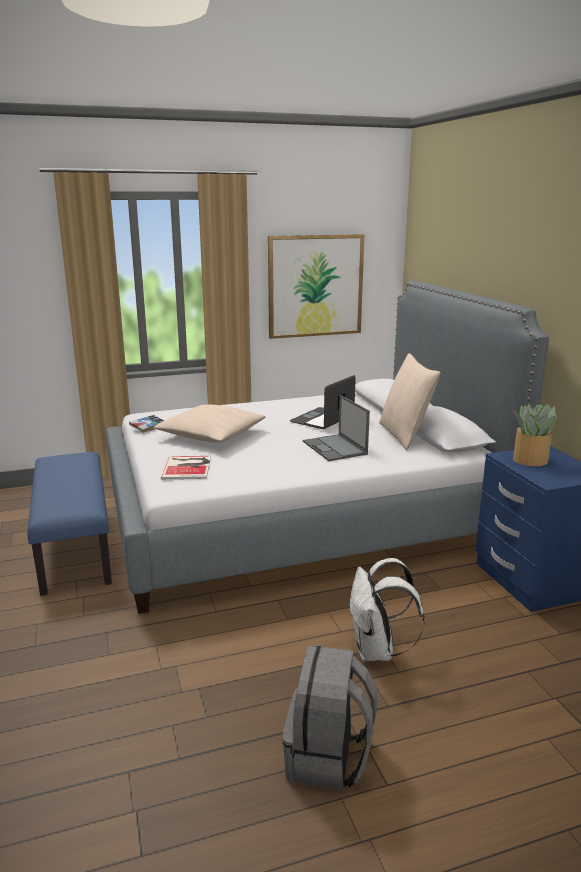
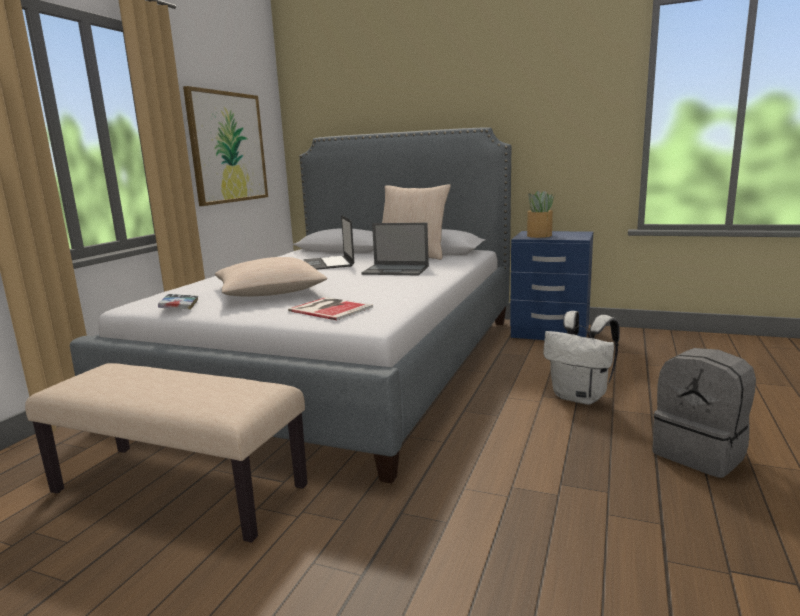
camera: 50 degrees left, 5 degrees down
(76, 547) = (180, 488): blue bench -> beige bench

